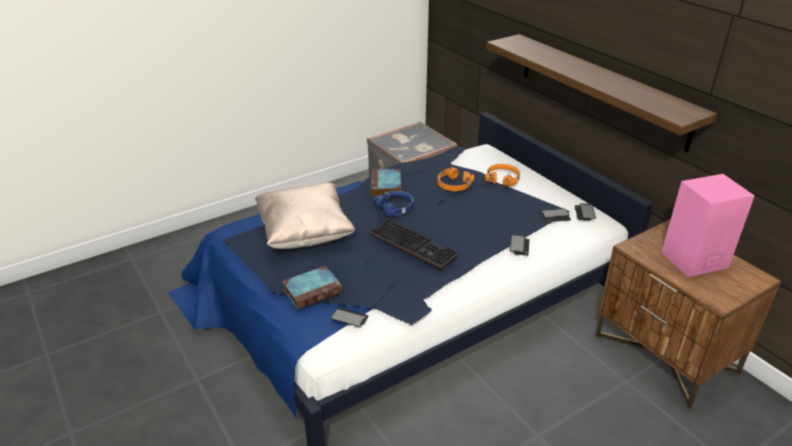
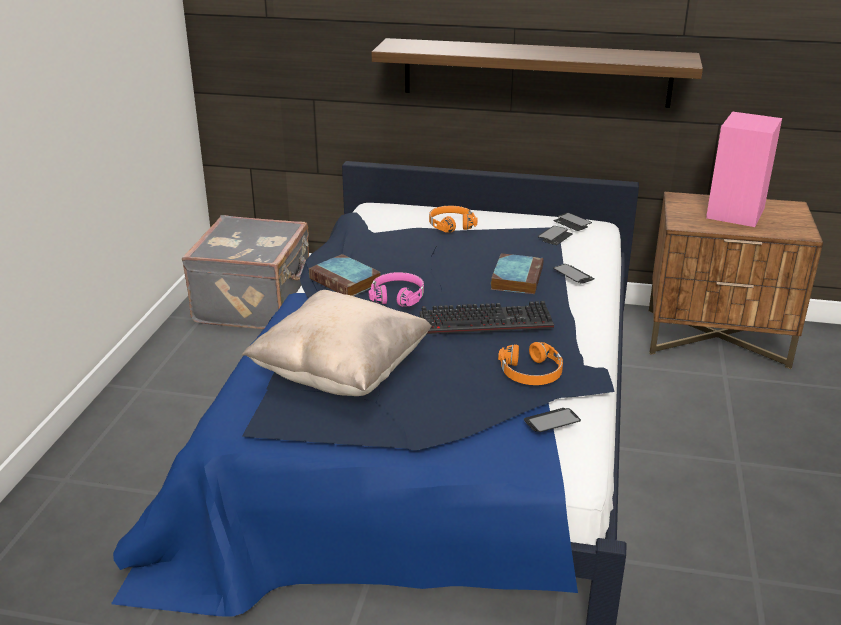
camera: 45 degrees left, 5 degrees down
(313, 290) = (466, 419): book -> book (516, 278)
(395, 207) = (398, 296): blue headphones -> pink headphones
(454, 185) = (415, 249): orange headphones -> orange headphones (531, 373)

